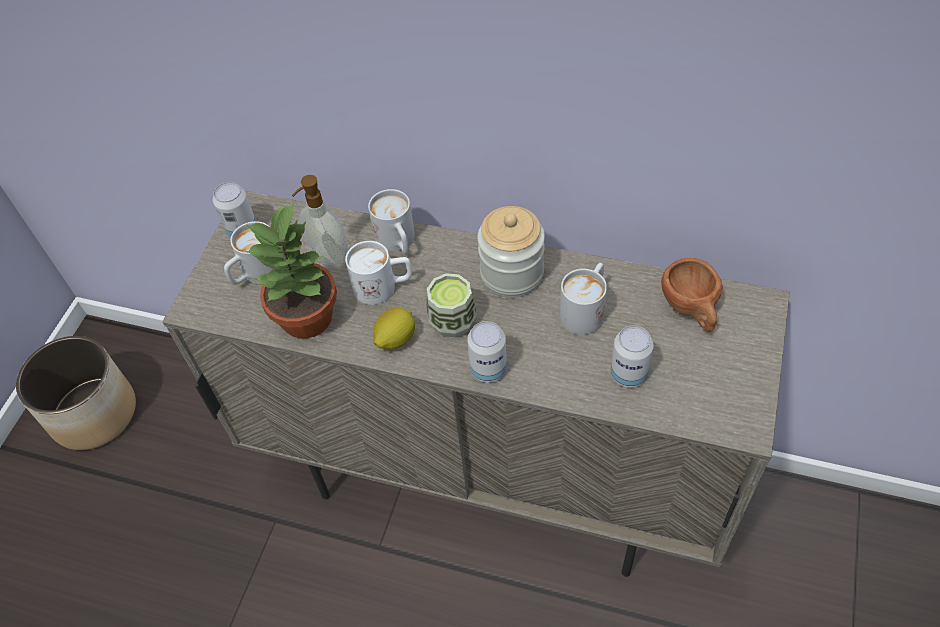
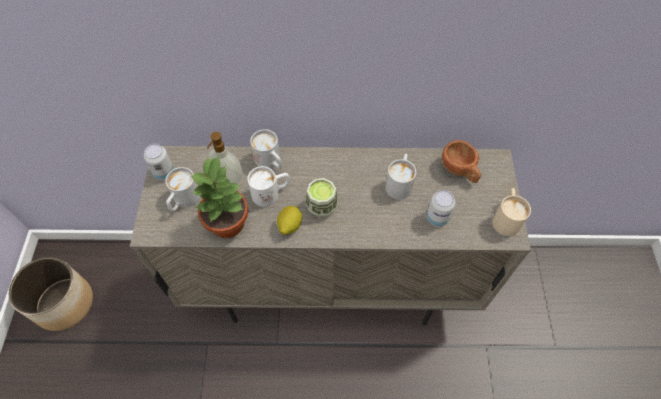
camera: 20 degrees left, 5 degrees up
(488, 369) = (353, 233): can -> none
(512, 273) = (348, 169): jar -> none
(744, 397) = (505, 218): none -> beige mug

